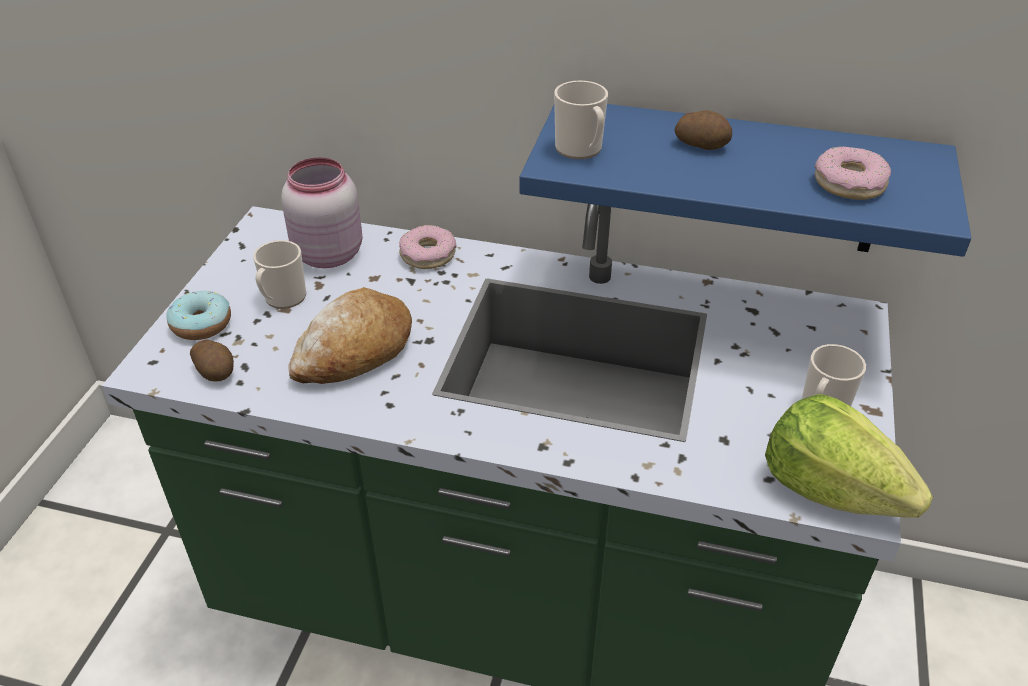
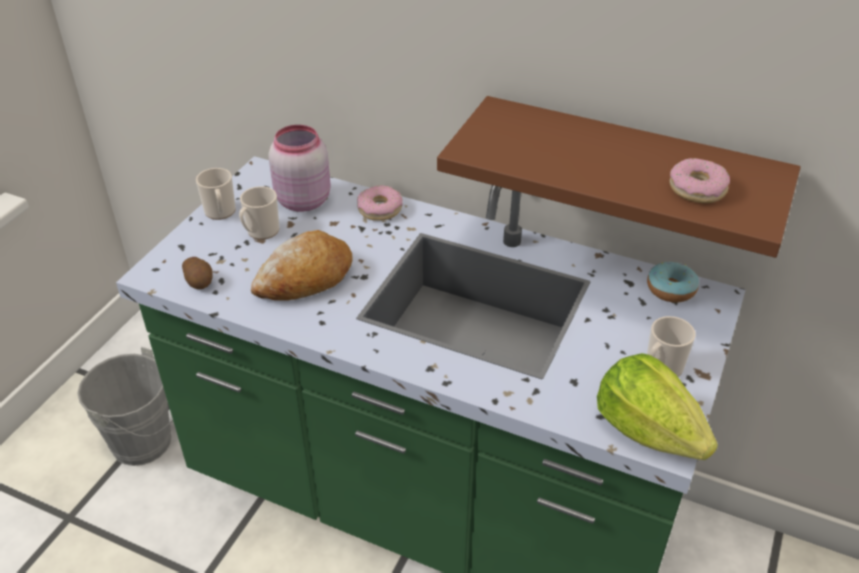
camera: 10 degrees right, 0 degrees up
(148, 584) = (147, 444): none -> grey bucket
(201, 324) = (196, 245): donut -> donut (671, 289)
(581, 150) = (491, 141): mug -> mug (220, 213)
(701, 144) = (589, 145): potato -> none
(738, 177) = (627, 173): blue shelf -> brown shelf

